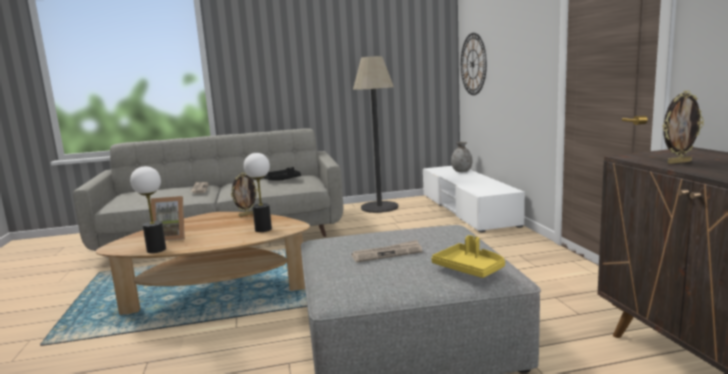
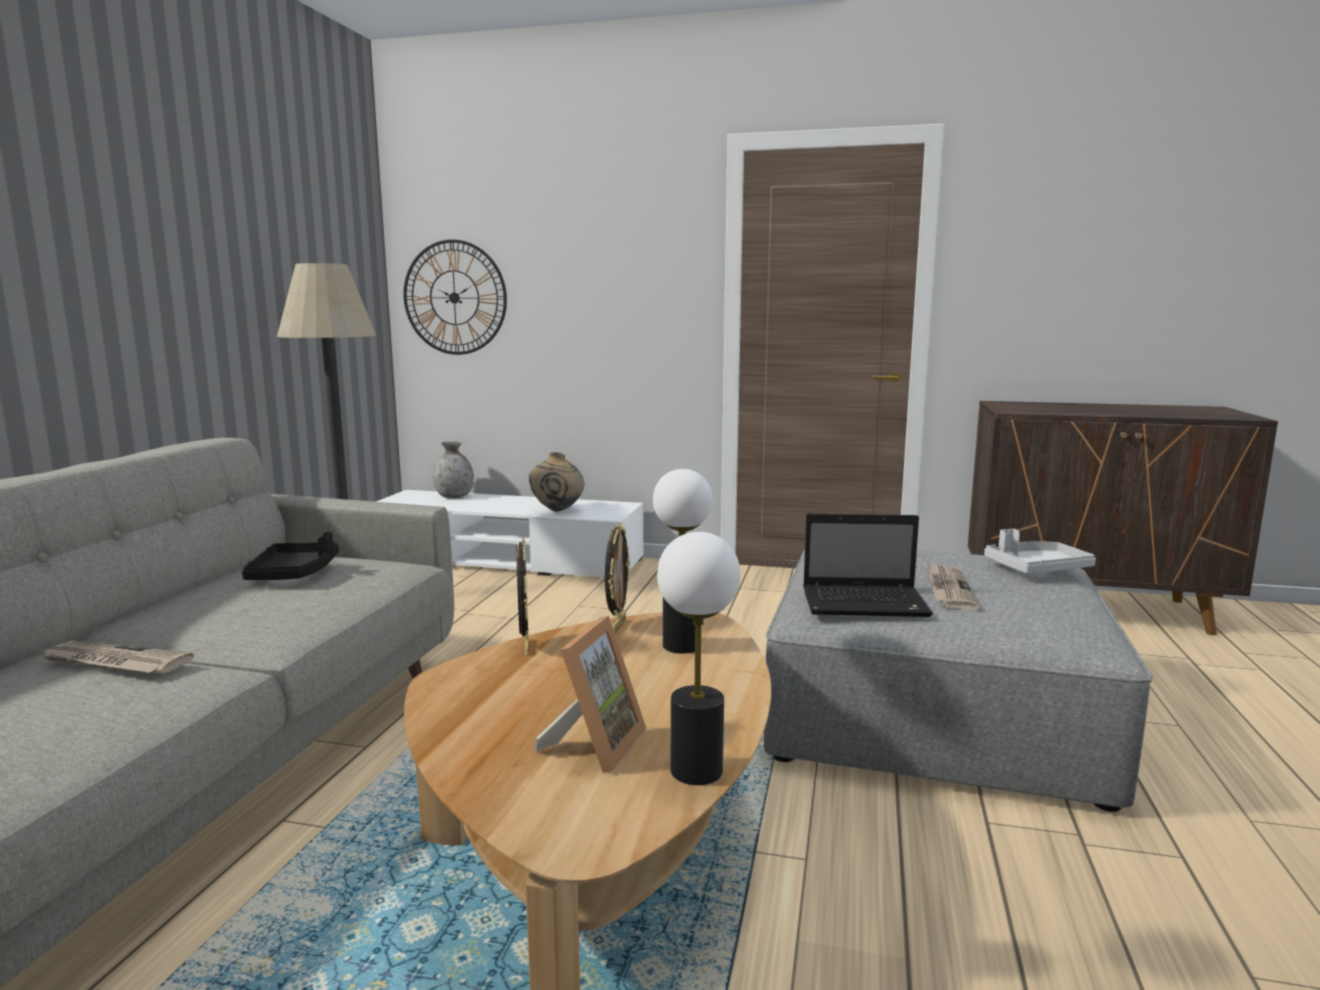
camera: 65 degrees left, 0 degrees up
(341, 243) = (867, 603): none -> laptop
(469, 268) = (1036, 569): yellow tray -> grey tray
(473, 186) = (557, 511): none -> beige vase
(678, 162) = (1066, 411): picture frame -> picture frame (617, 626)

